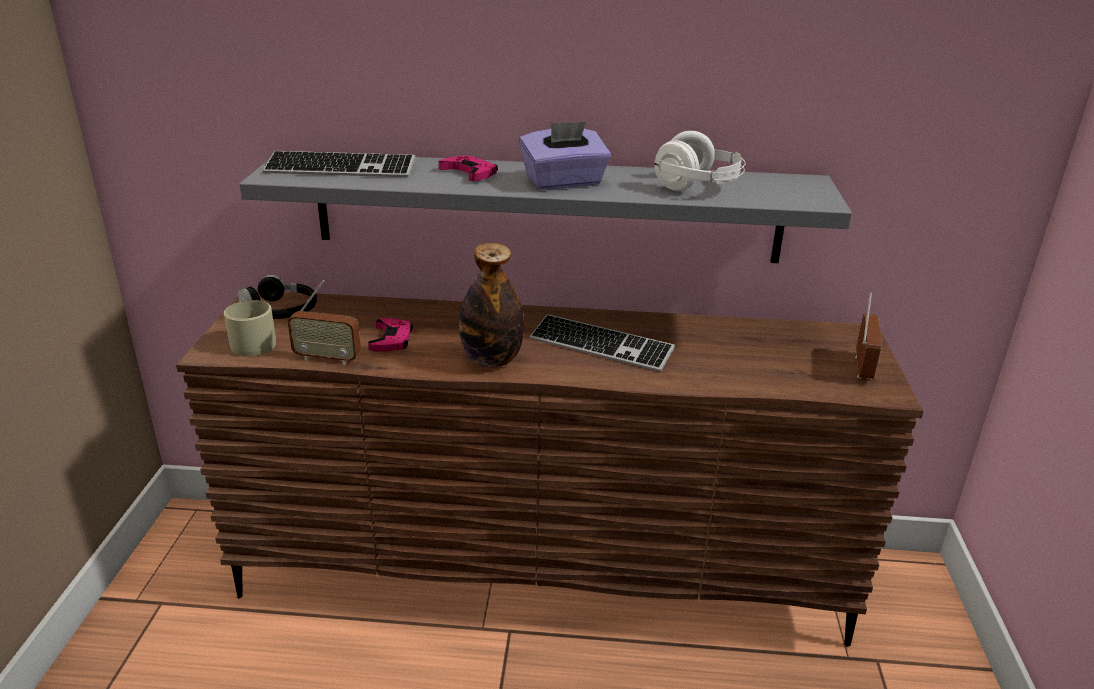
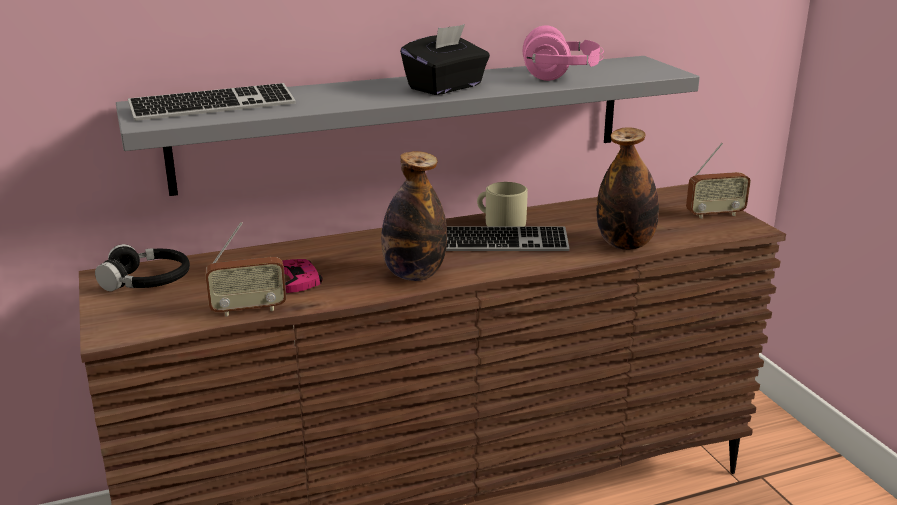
camera: 25 degrees left, 5 degrees down
(251, 342) = (147, 315): beige mug -> beige mug (500, 222)
(469, 173) = (348, 92): pink game controller -> none
(564, 182) = (446, 87): purple tissue box -> black tissue box
(698, 187) = (562, 75): white headphones -> pink headphones
(725, 379) = (625, 244): none -> bottle
(862, 368) = (715, 214): radio -> radio turned 90 degrees clockwise

